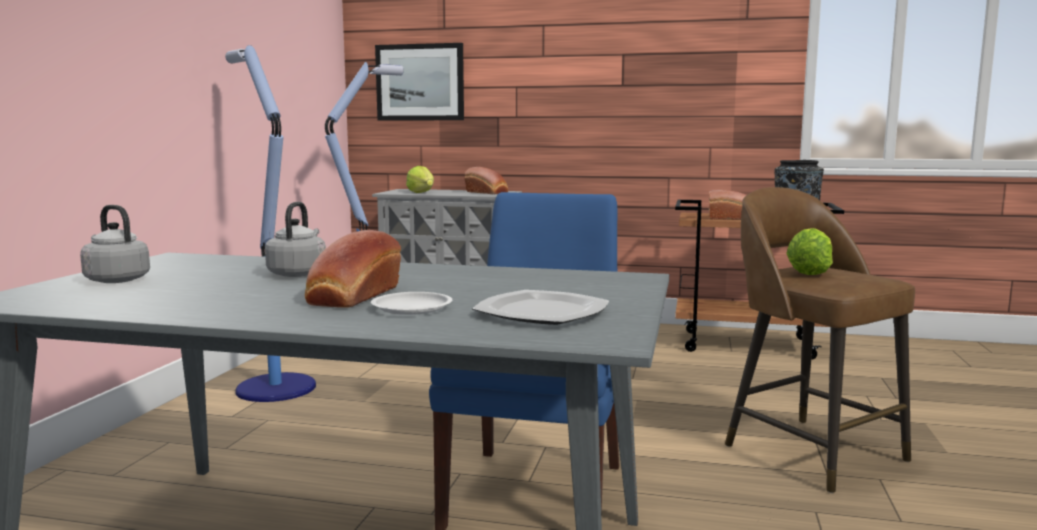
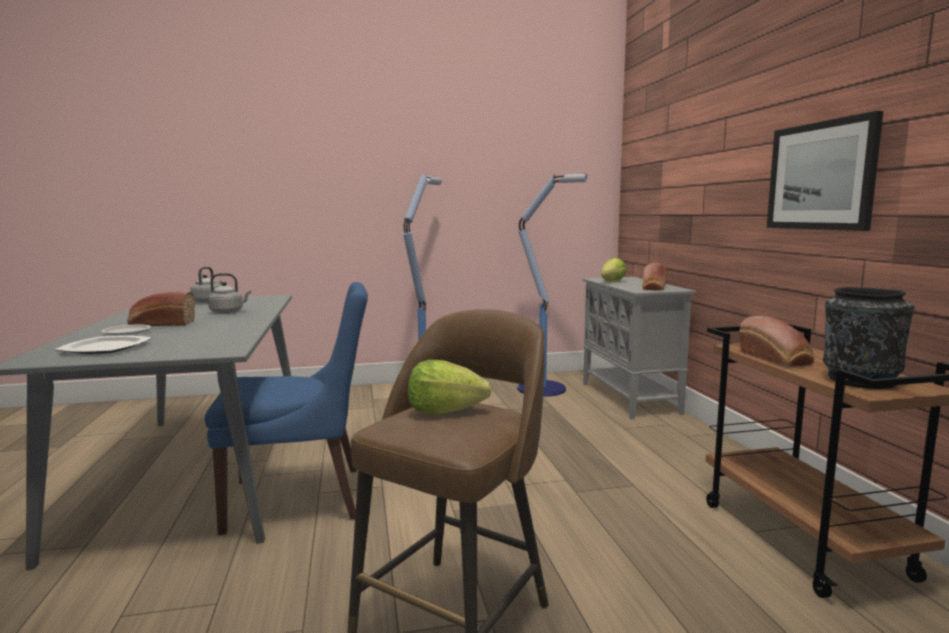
camera: 65 degrees right, 0 degrees up
(420, 82) = (650, 184): picture -> picture (820, 176)

